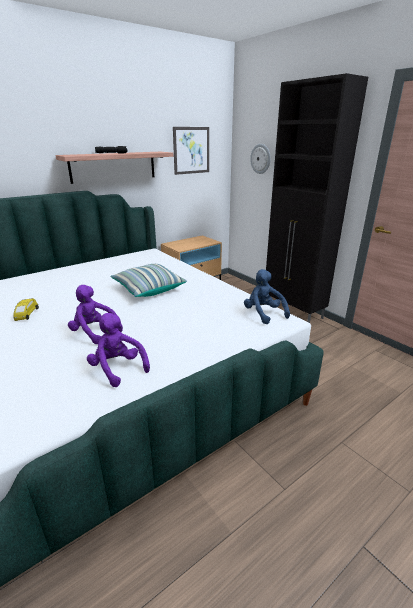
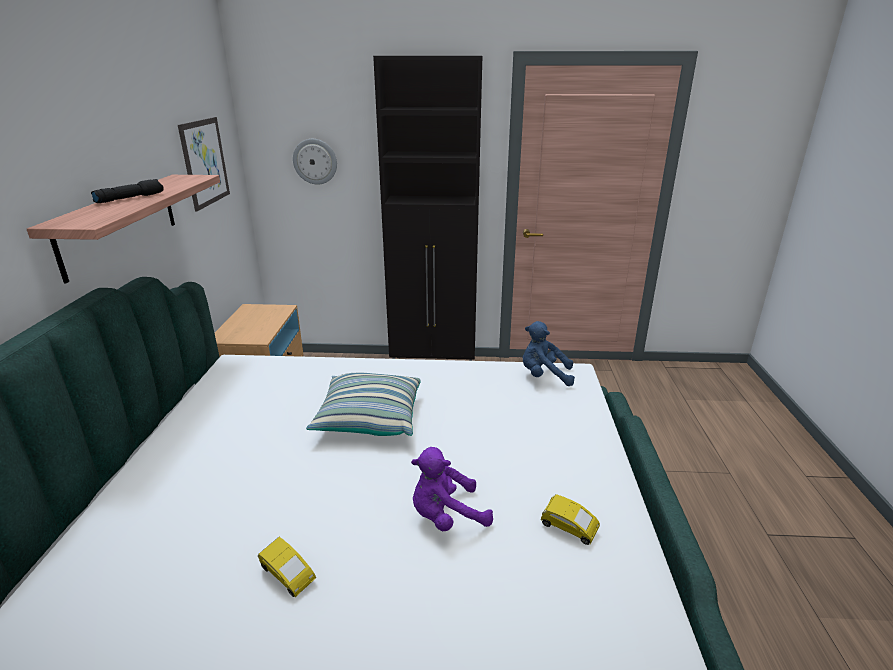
camera: 50 degrees left, 0 degrees up
(118, 368) = (568, 529): purple plush toy -> yellow toy car

